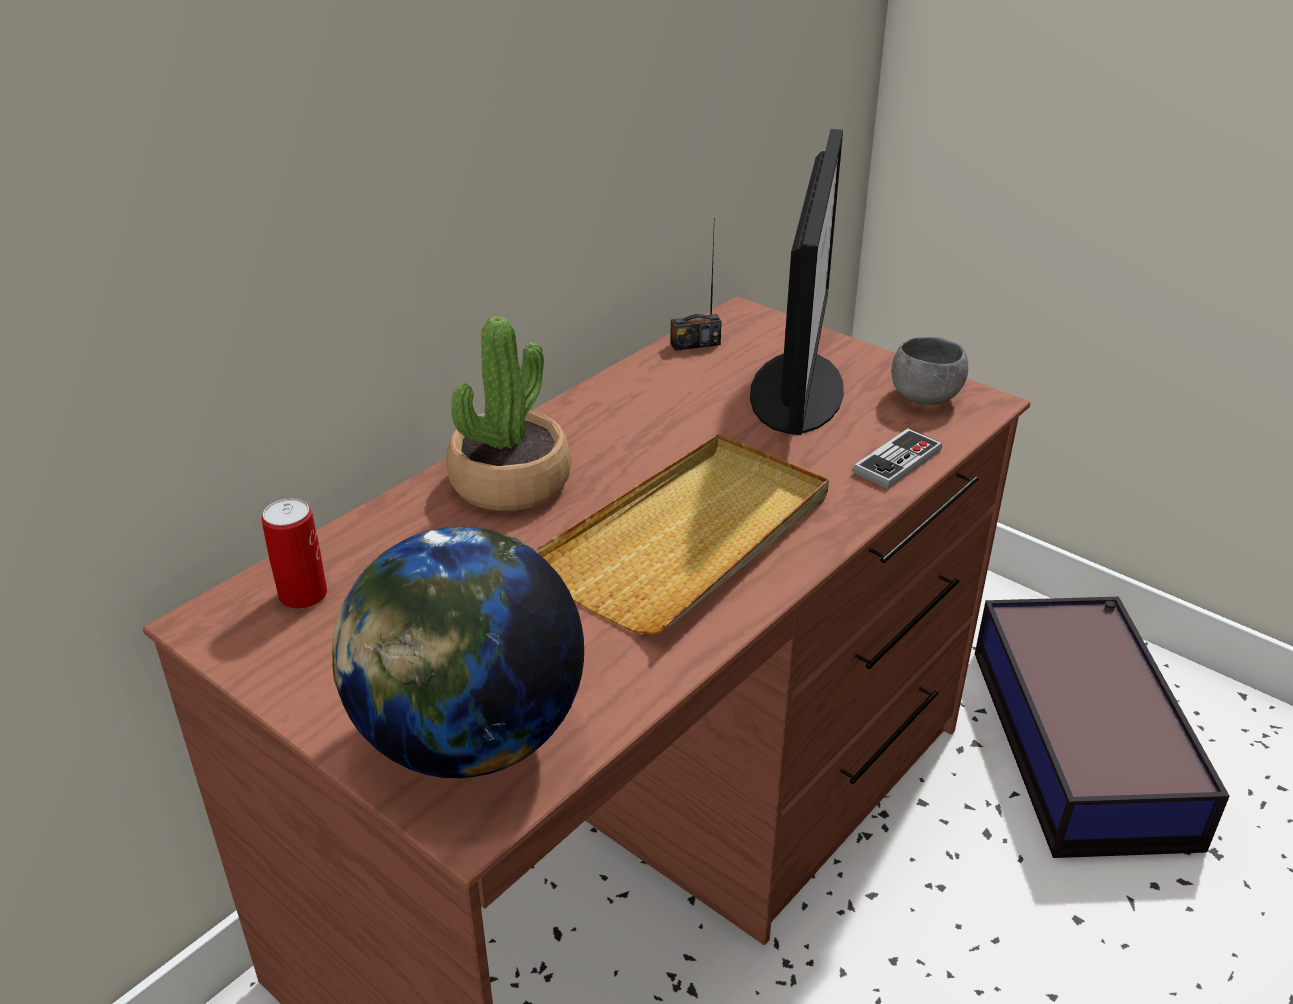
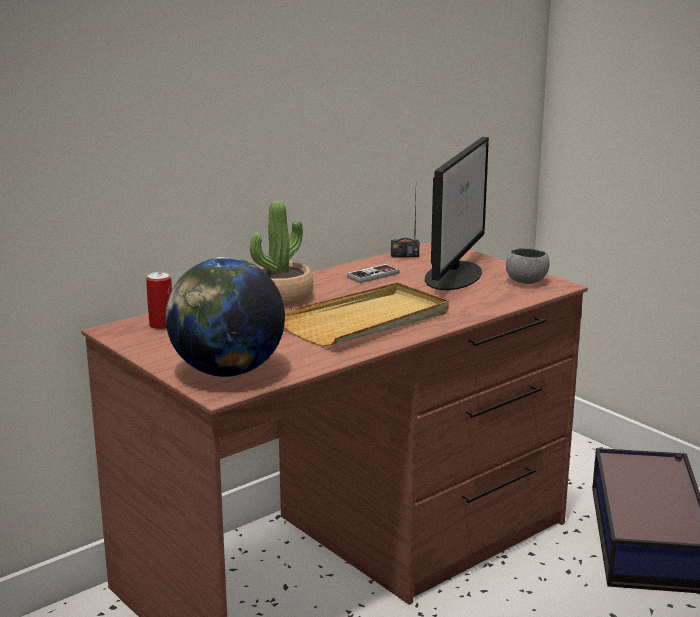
camera: 10 degrees right, 15 degrees down
(897, 461) = (495, 302): game controller -> game controller (373, 275)

